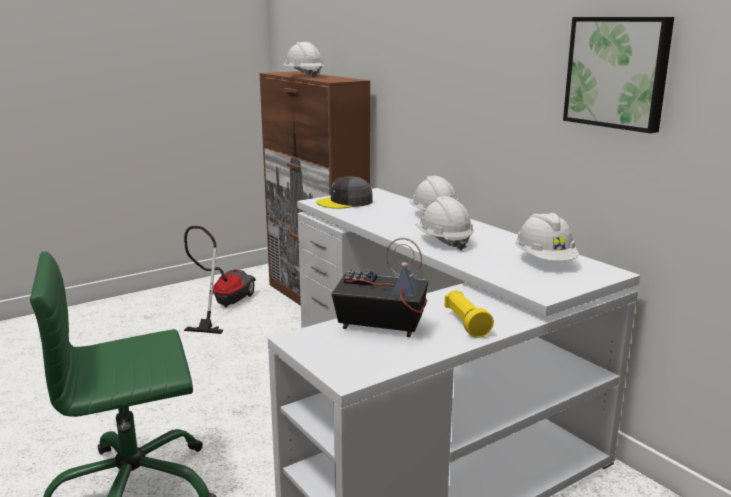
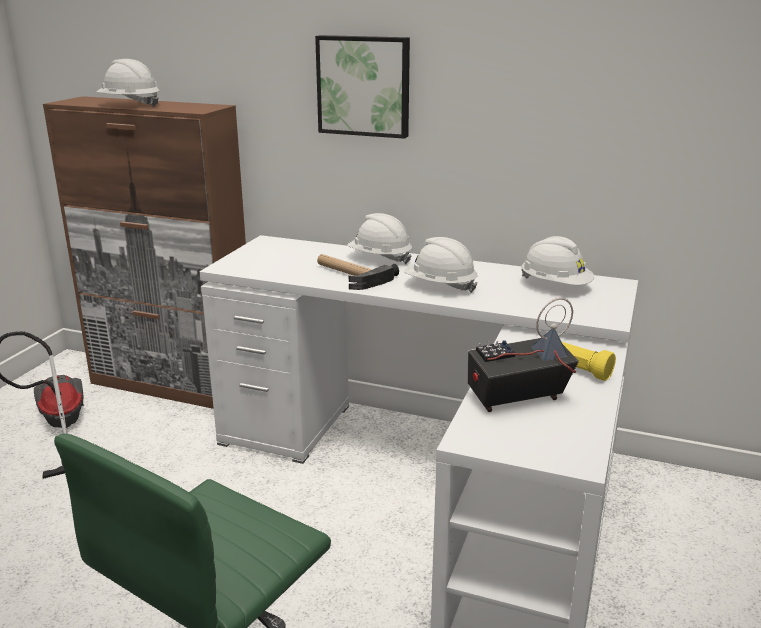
camera: 35 degrees left, 5 degrees up
(345, 202) = (260, 261): grey cap -> none
(390, 221) = (349, 275): none -> hammer
(618, 72) = (603, 89): picture -> picture (364, 86)

